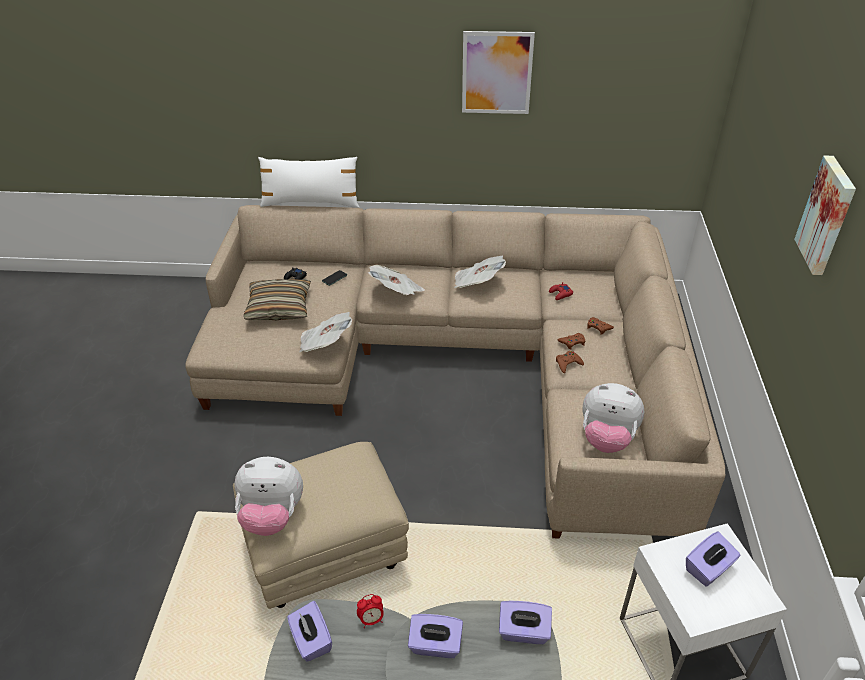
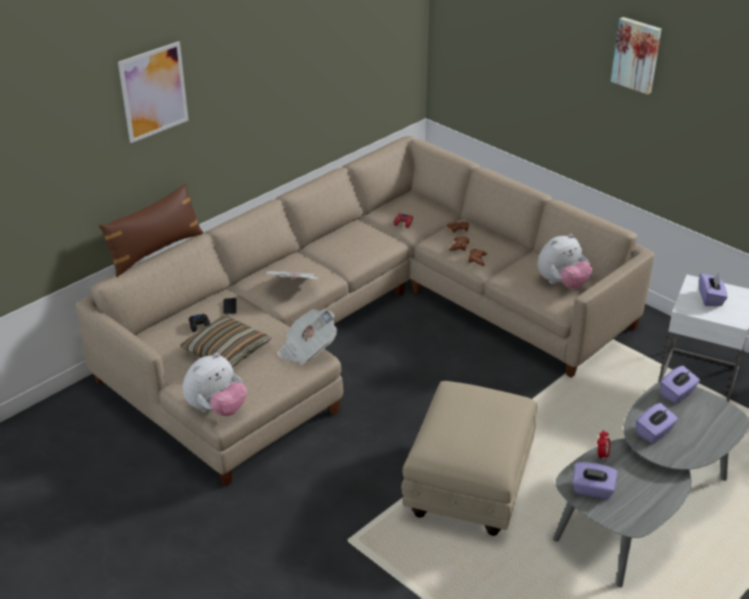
camera: 50 degrees left, 5 degrees down
(272, 516) = (475, 451): plush toy -> plush toy (217, 409)
(311, 202) = (155, 251): white pillow -> brown pillow
(477, 283) = (338, 248): newspaper -> none
(497, 73) = (282, 56): picture -> picture (154, 92)

